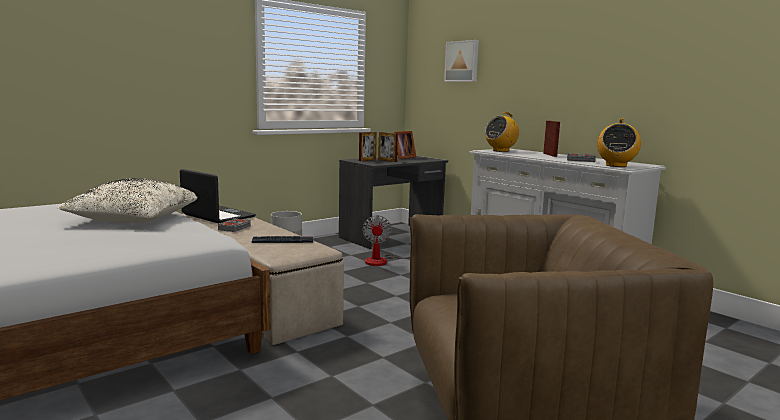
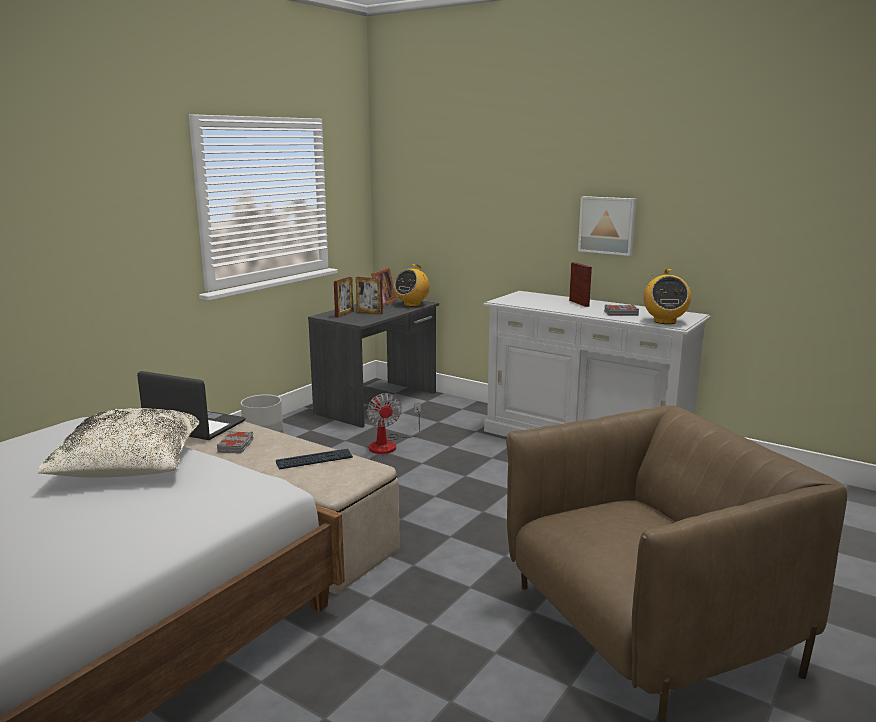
camera: 15 degrees left, 5 degrees up
(462, 61) = (451, 181): picture -> picture (607, 225)
(500, 150) = (519, 299): radio -> radio (412, 304)

